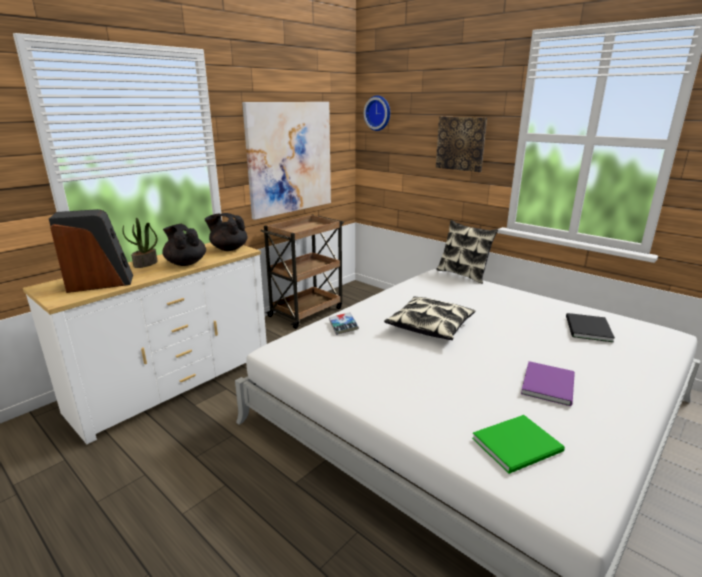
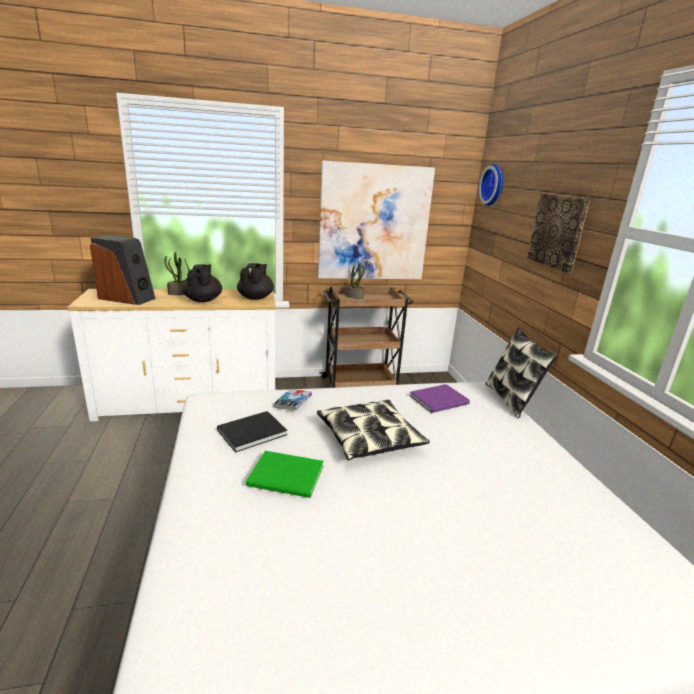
camera: 35 degrees right, 0 degrees up
(228, 249) = (256, 298): black teapot -> black teapot turned 45 degrees clockwise
(291, 229) = (354, 296): none -> potted plant
(520, 445) = (233, 611): green book -> green book (287, 477)
(550, 384) = (390, 570): purple book -> purple book (441, 400)
(587, 329) = (563, 534): black book -> black book (249, 432)

